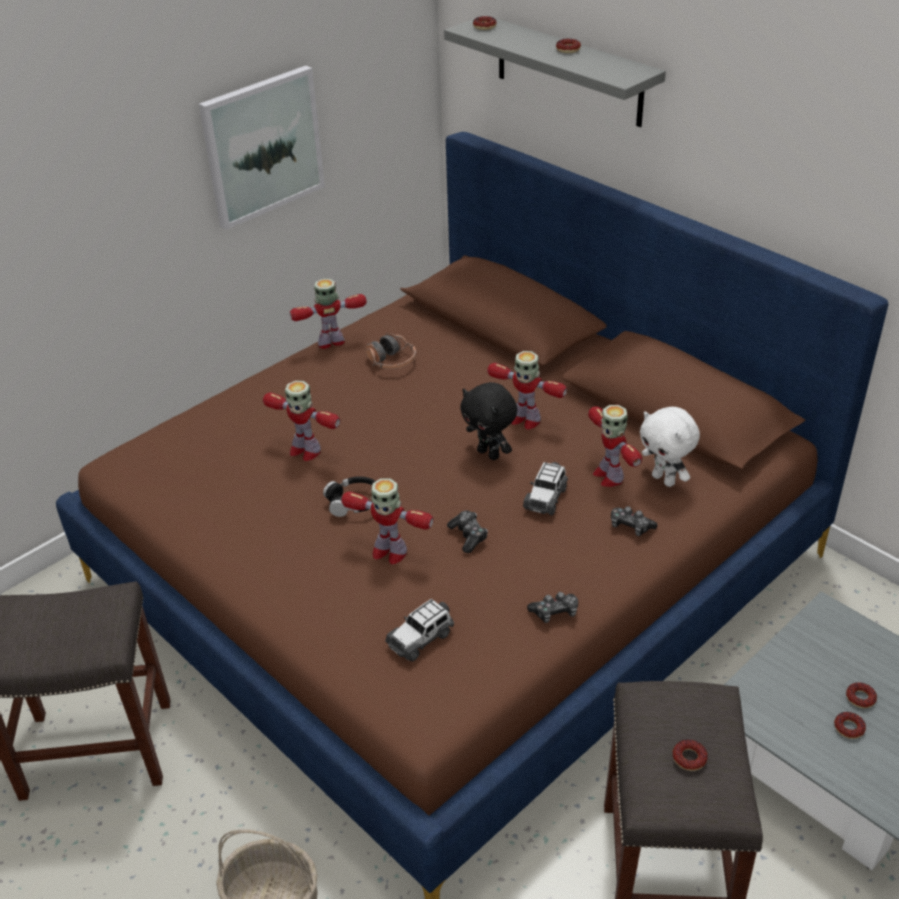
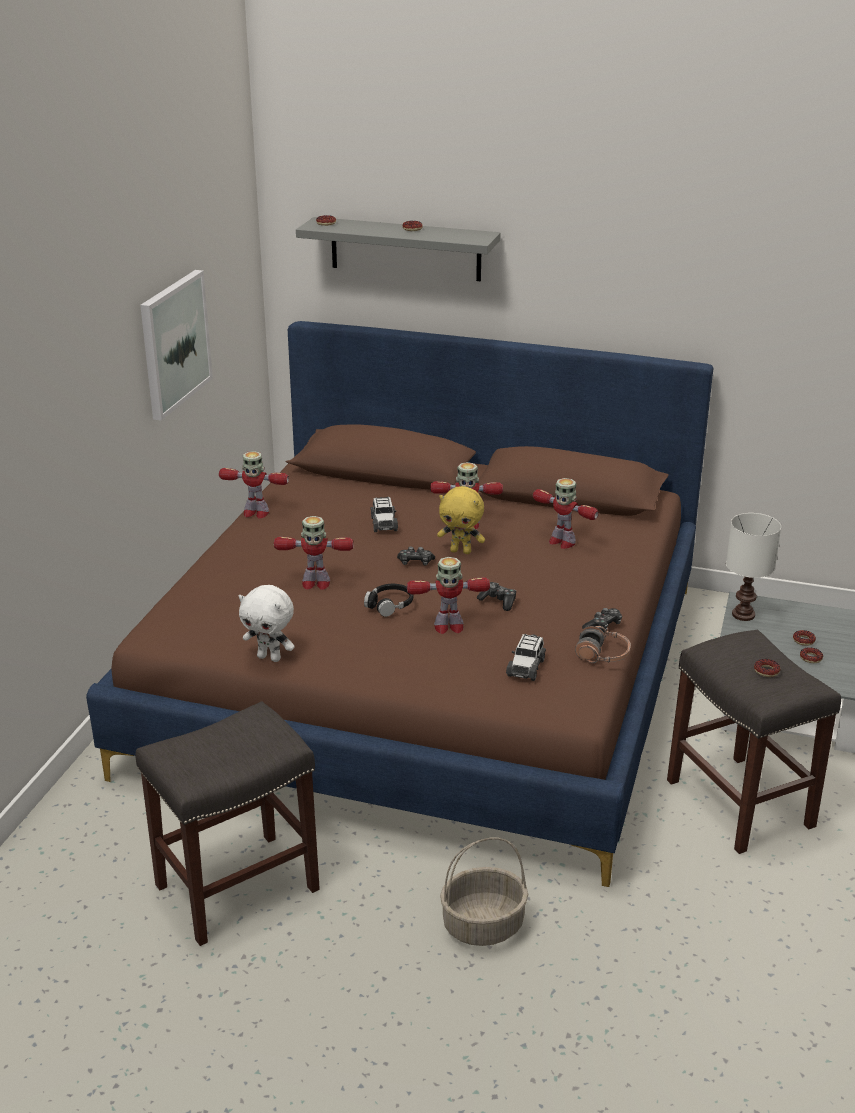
camera: 30 degrees left, 10 degrees down
(331, 342) = (255, 513): toy robot -> toy robot turned 120 degrees counterclockwise
(392, 362) = (322, 514): headphones -> headphones (602, 655)
(489, 454) = (461, 551): black plush toy -> yellow plush toy
(546, 498) = (531, 565): toy car -> toy car (383, 523)
(630, 526) = (605, 566): game controller -> game controller (415, 562)
(664, 479) = (602, 534): white plush toy -> white plush toy (270, 657)
(812, 632) = (744, 615): none -> white table lamp

